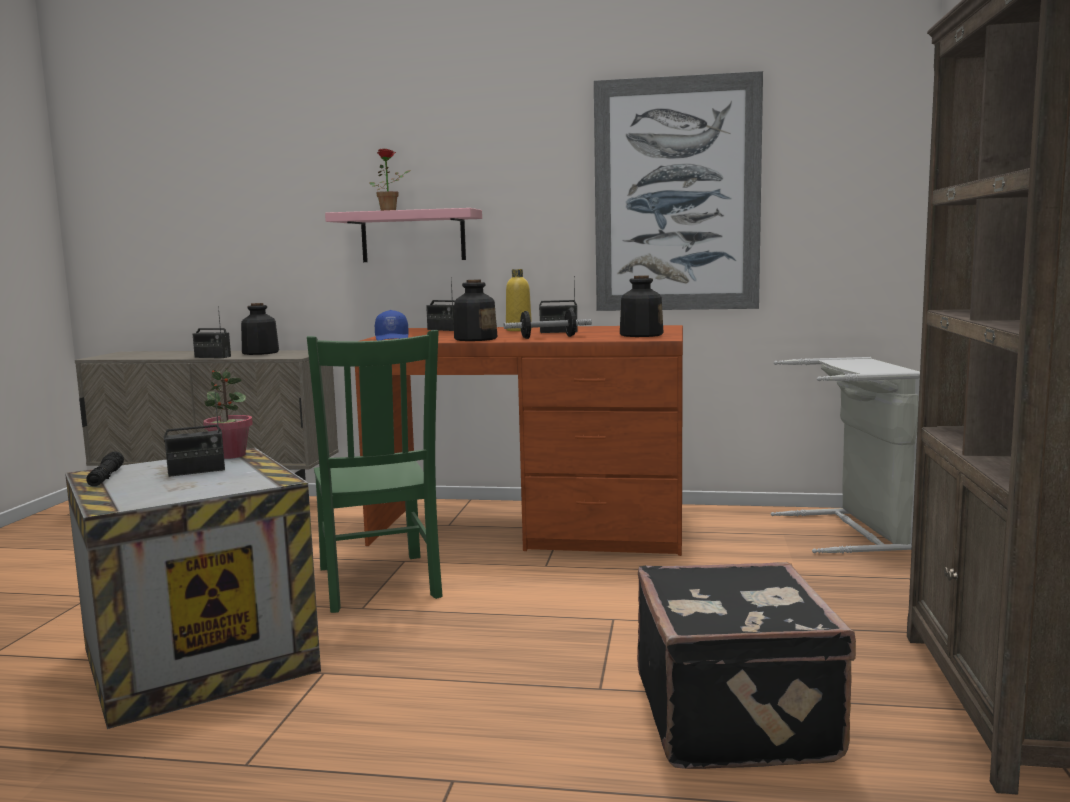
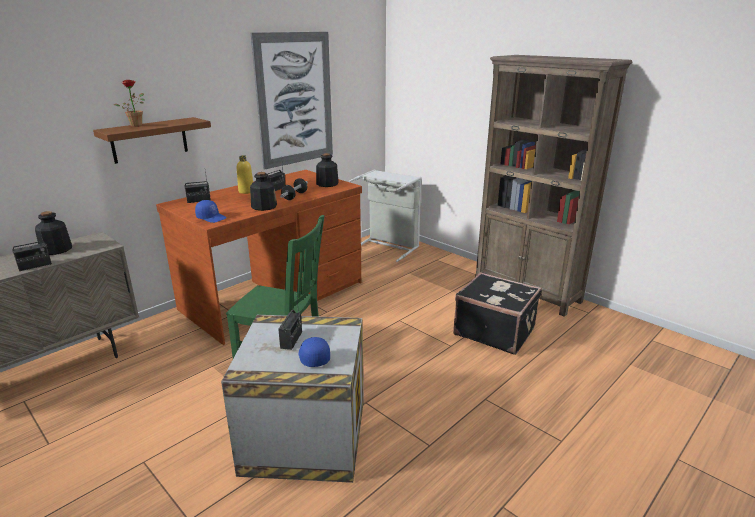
camera: 55 degrees left, 15 degrees up
(106, 477) = (262, 368): black flashlight -> none
(156, 487) = (313, 357): none -> blue cap
(230, 455) = (267, 324): potted plant -> none
(413, 236) = (149, 140): pink shelf -> brown shelf

